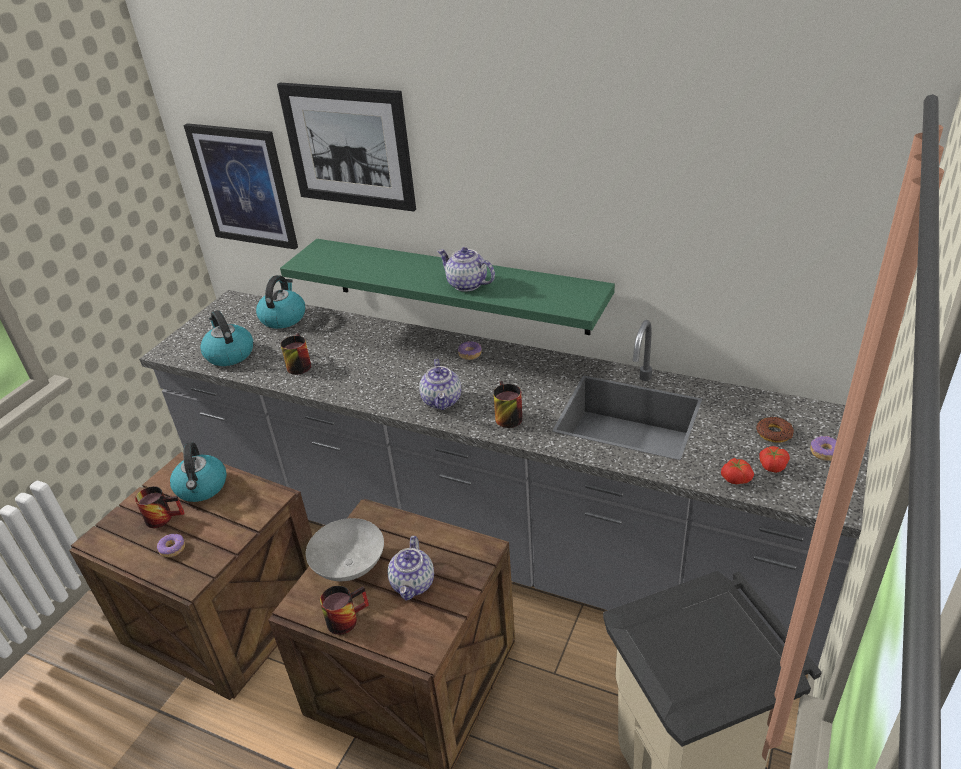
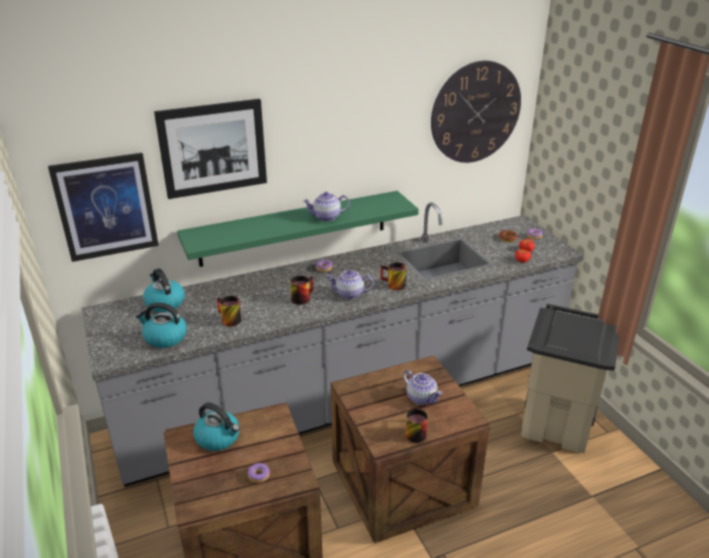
camera: 50 degrees left, 5 degrees down
(164, 516) = (220, 466): mug -> mug (301, 297)
(348, 566) = (378, 413): grey bowl -> none
(442, 401) = (349, 294): teapot -> teapot turned 150 degrees clockwise
(773, 192) = (475, 112): none -> wall clock

